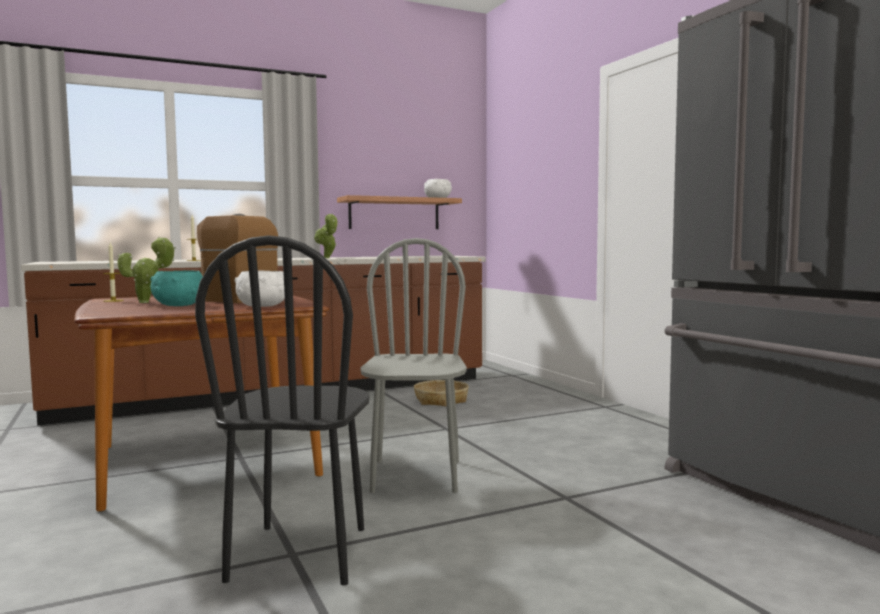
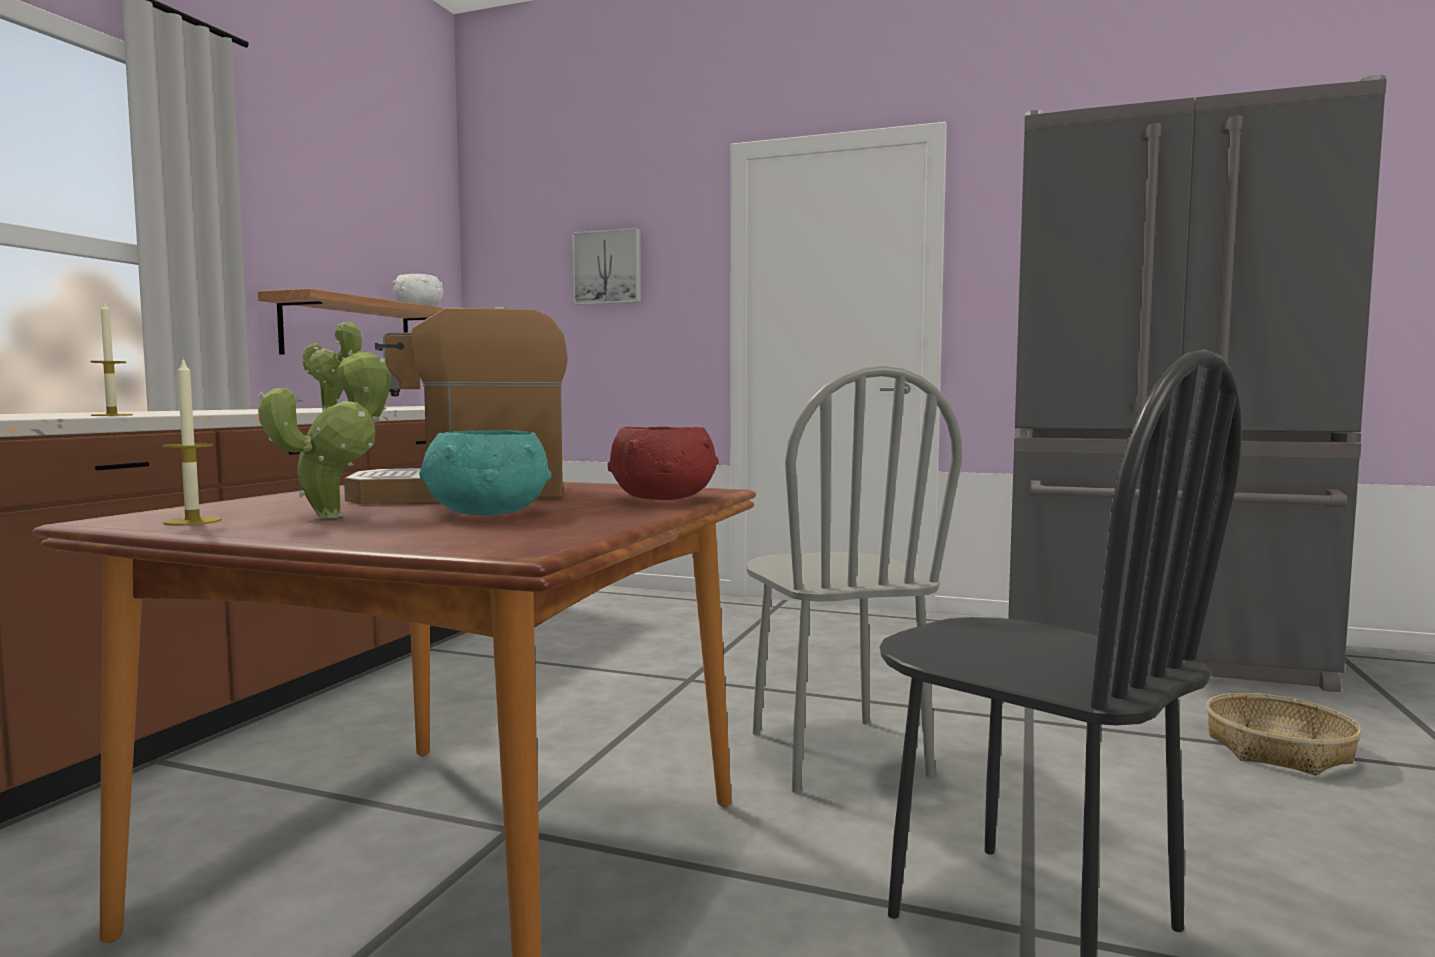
camera: 45 degrees left, 0 degrees up
(263, 306) = (665, 498): white bowl -> red bowl
(415, 476) = (836, 754): grey chair -> grey chair turned 150 degrees counterclockwise
(441, 400) = (570, 643): basket -> basket (1279, 750)
(543, 163) = (608, 267): none -> picture

